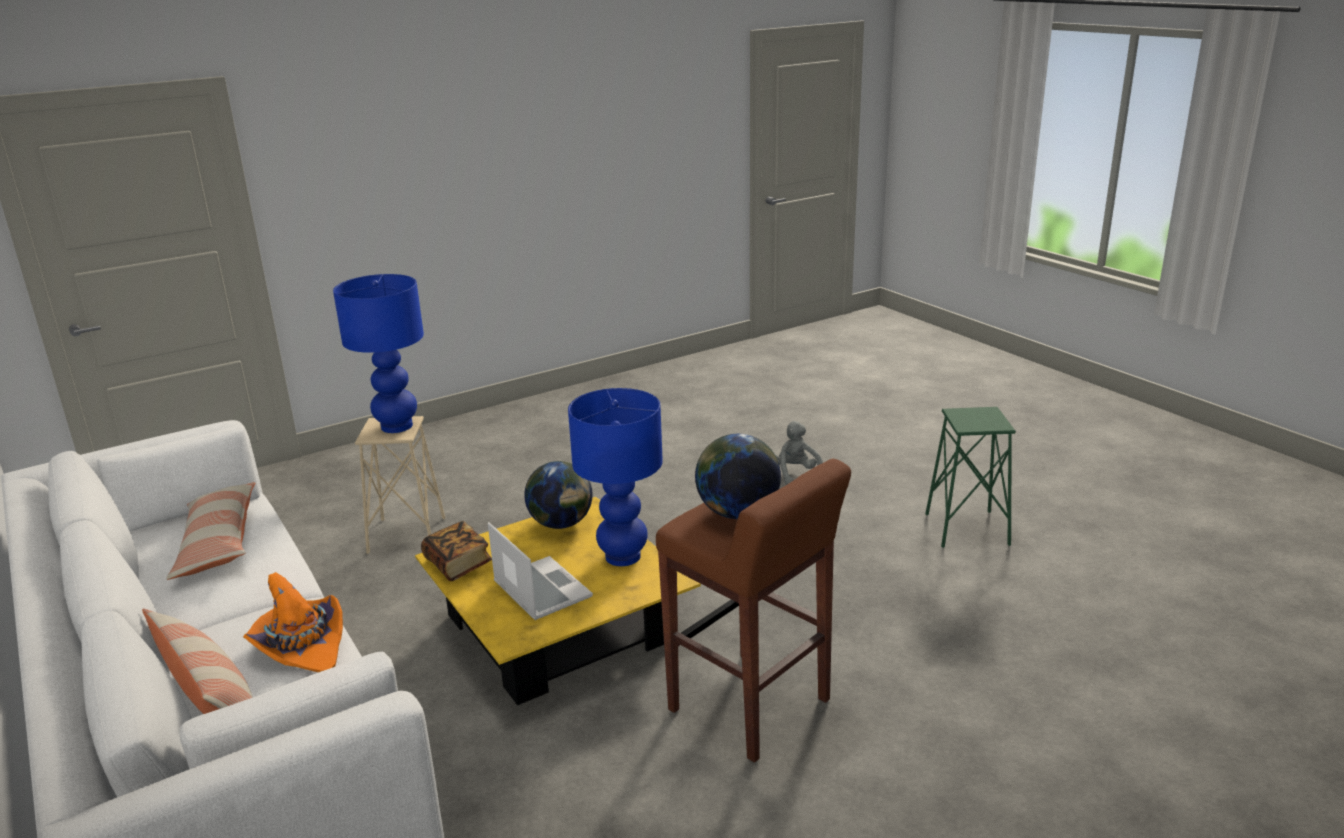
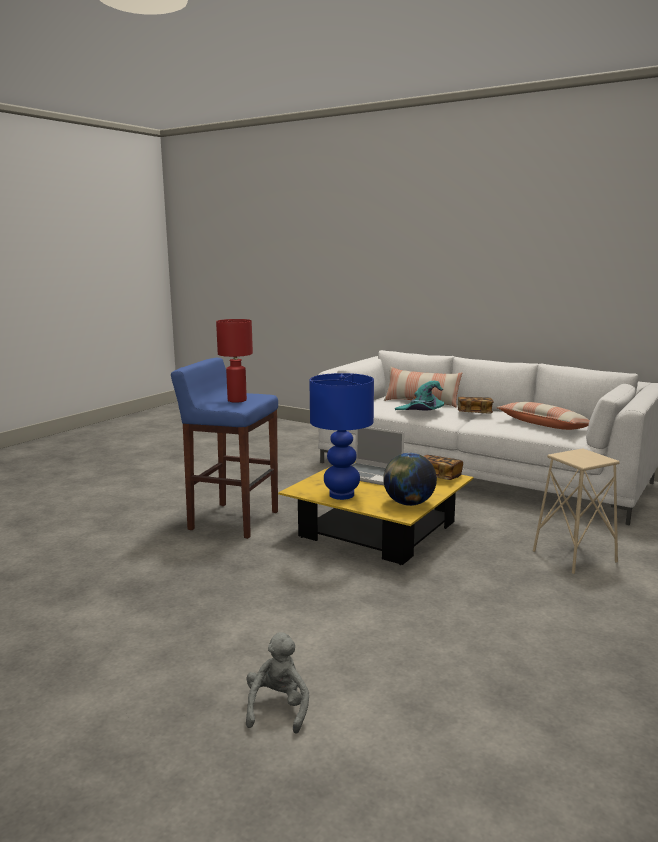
camera: 155 degrees right, 10 degrees down
(227, 614) = (474, 413): none -> book
(301, 645) = (421, 412): orange hat -> turquoise hat
(396, 426) = (581, 458): blue table lamp -> none
(737, 513) = (237, 400): globe -> red table lamp
(751, 706) = (232, 520): brown stool -> blue stool
(795, 475) = (278, 708): grey plush toy -> grey plush toy turned 135 degrees counterclockwise
(967, 529) = (57, 672): green stool -> none

